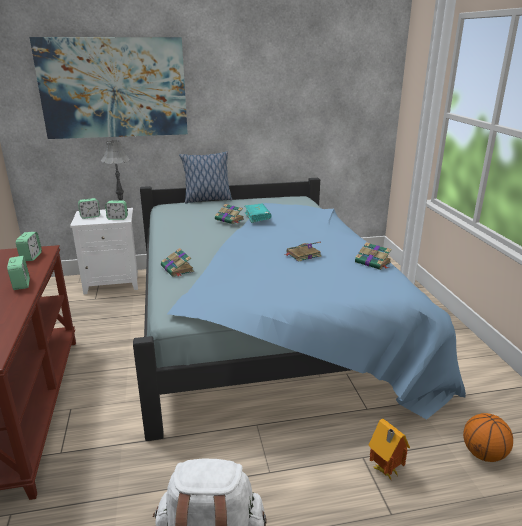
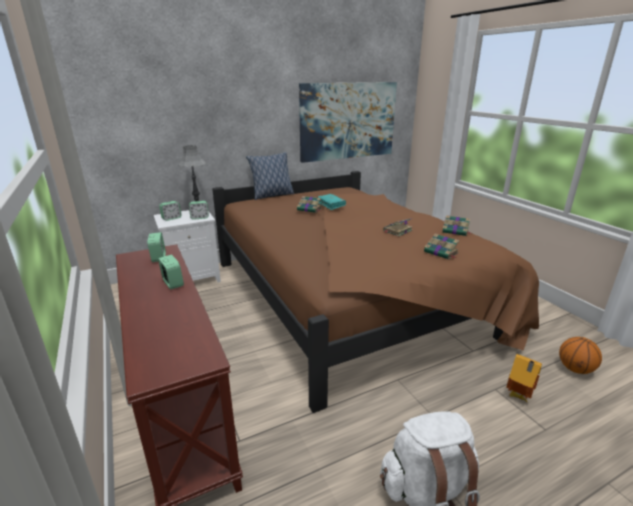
camera: 15 degrees left, 0 degrees up
(114, 88) = (186, 96): picture -> picture (348, 121)
(177, 269) = (301, 254): book -> book (441, 253)
(266, 325) = (352, 297): blue bed -> brown bed

